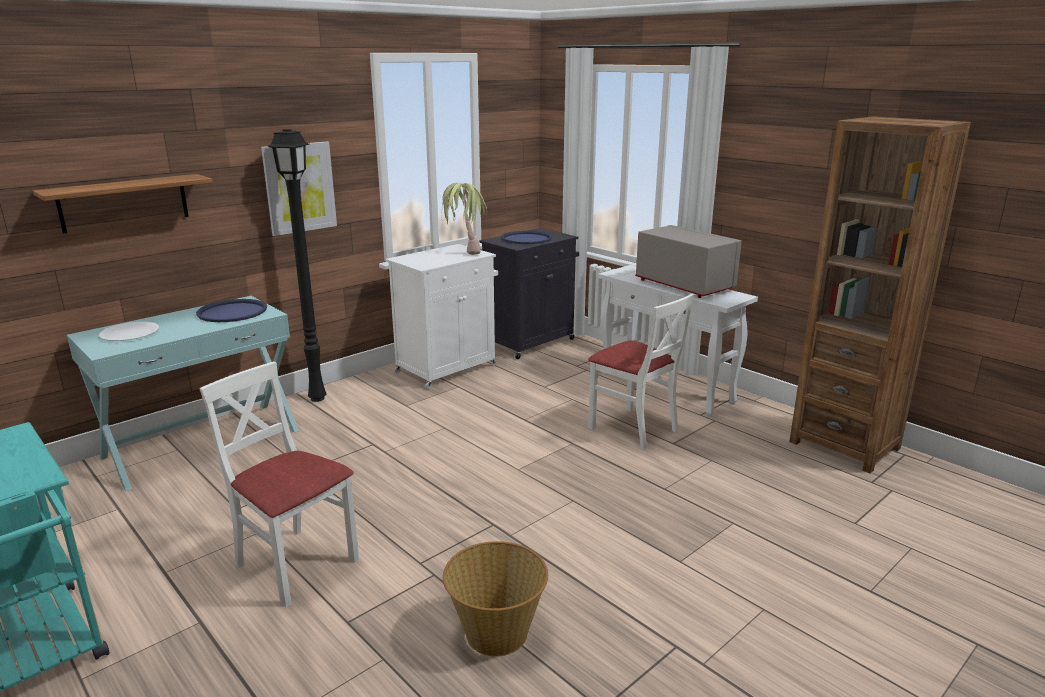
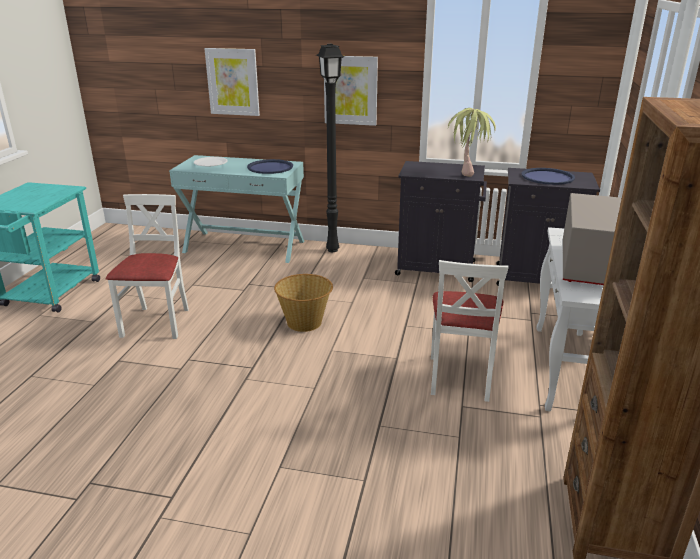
camera: 55 degrees right, 5 degrees up
(124, 203) = (233, 82): shelf -> picture
(447, 368) = (437, 268): white cabinet -> black cabinet
(496, 632) = (140, 413): basket -> basket (305, 322)

